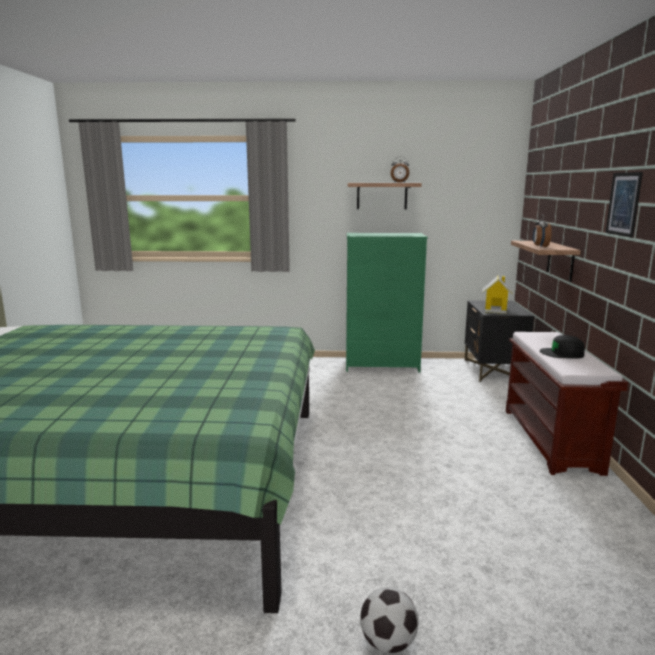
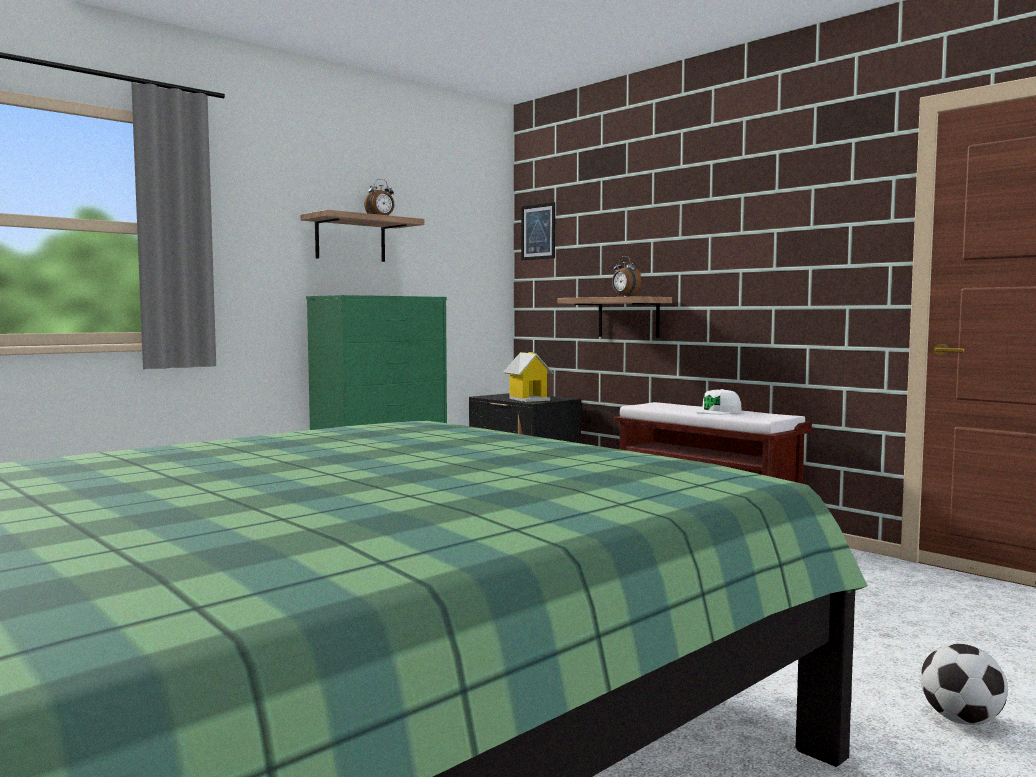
camera: 45 degrees left, 10 degrees down
(562, 353) = (717, 412): black cap -> white cap
(623, 204) = (749, 233): picture -> picture (538, 231)

